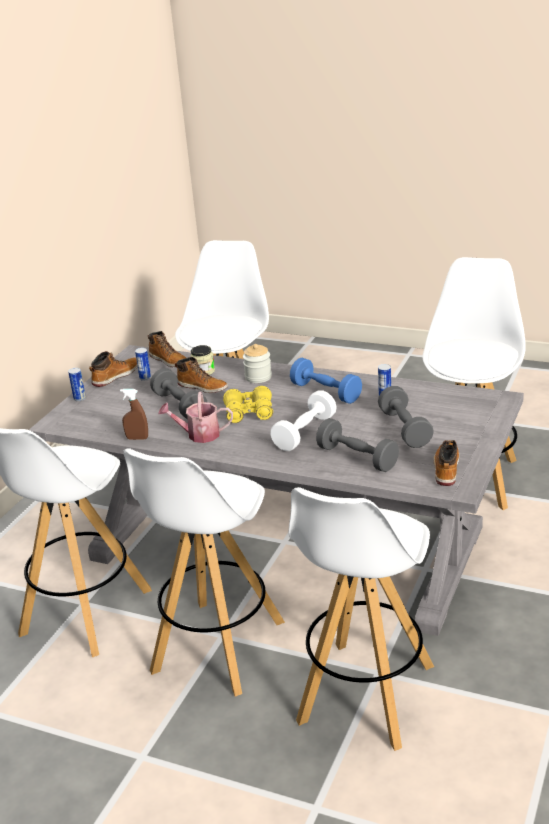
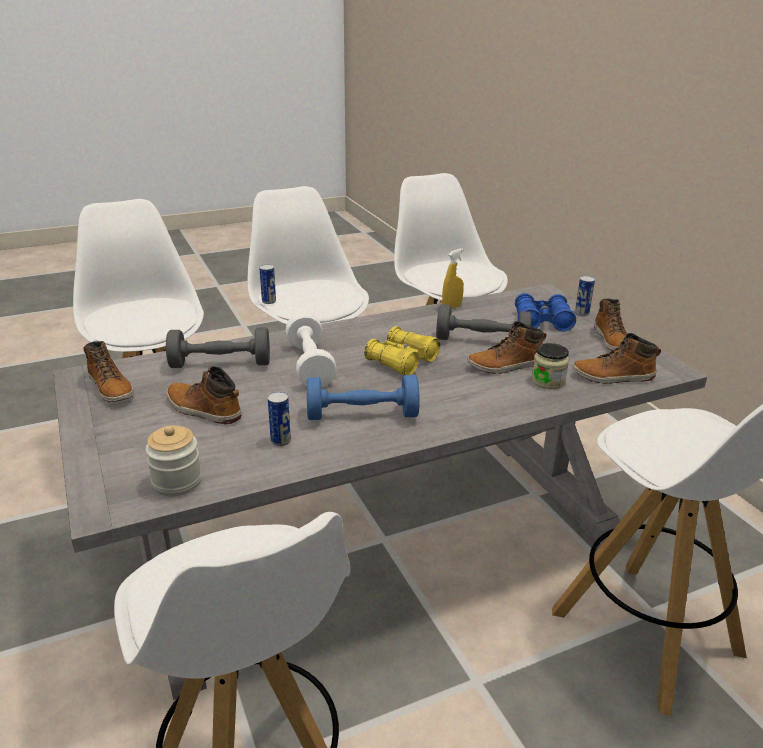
camera: 130 degrees right, 0 degrees up
(115, 403) = (542, 322): none -> blue binoculars
(137, 438) = (451, 308): brown spray bottle -> yellow spray bottle
(145, 378) = (583, 350): can -> can (269, 301)
(199, 435) = (407, 328): watering can -> none
(258, 377) = (475, 400): jar -> jar (177, 482)
(405, 429) = (203, 410): grey dumbbell -> boot

